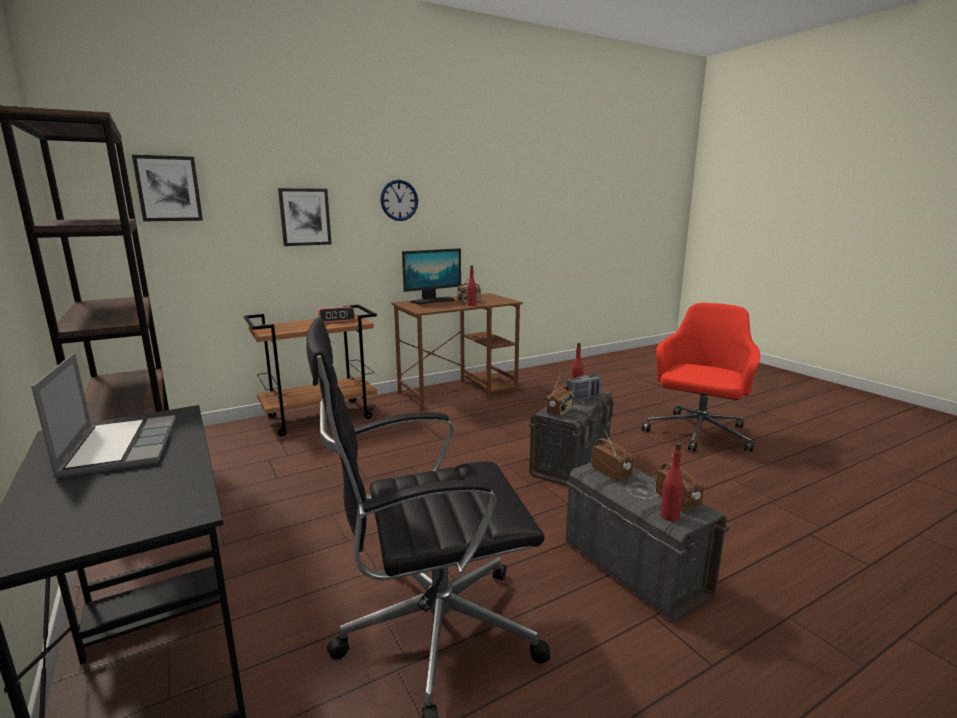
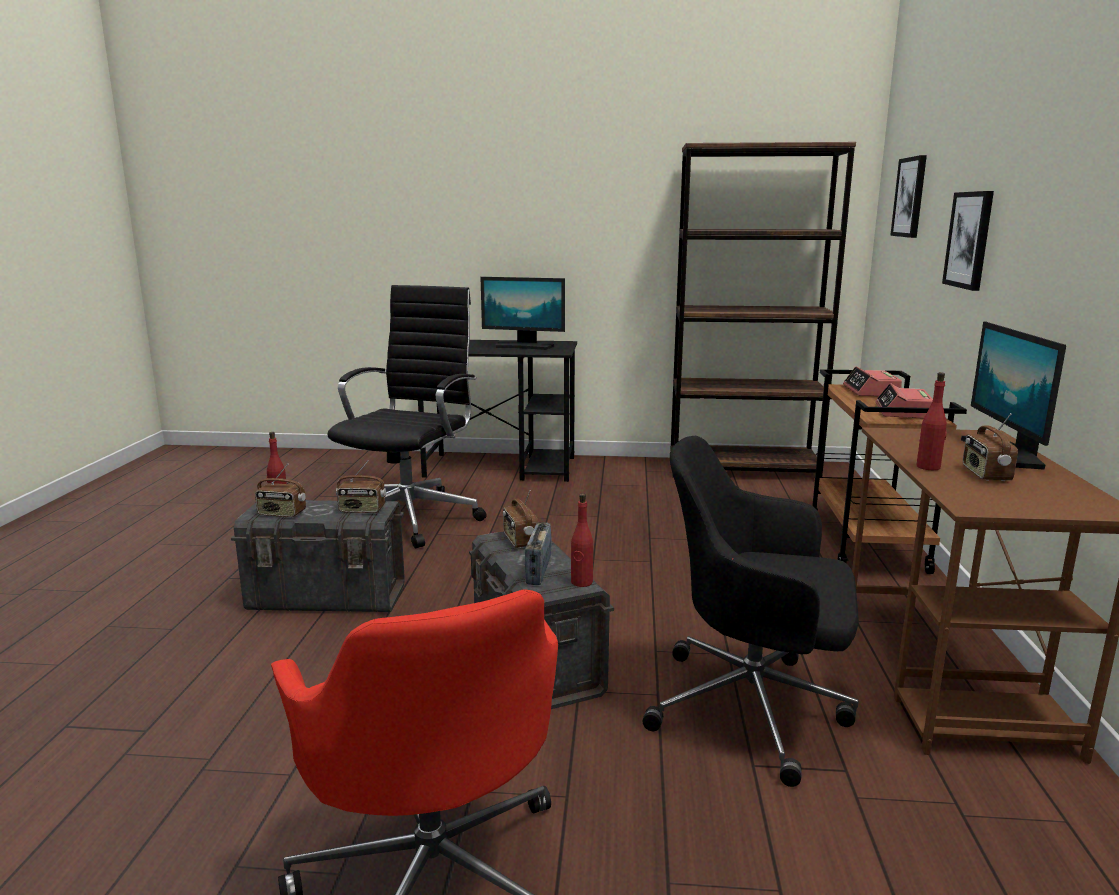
camera: 125 degrees right, 0 degrees up
(119, 447) = (523, 346): laptop -> monitor
(278, 327) = (871, 391): none -> alarm clock
(399, 200) = (1062, 212): wall clock -> none
(531, 414) = (753, 708): none -> black office chair

